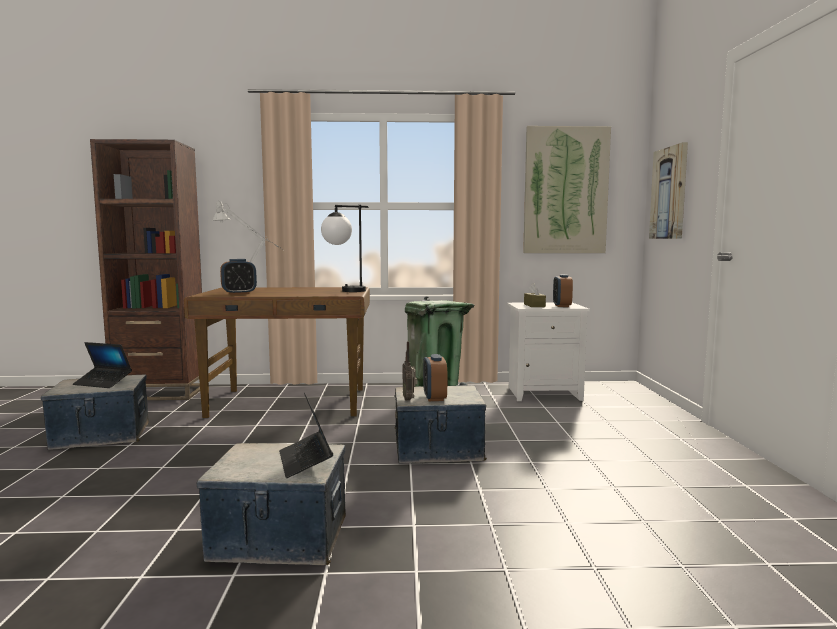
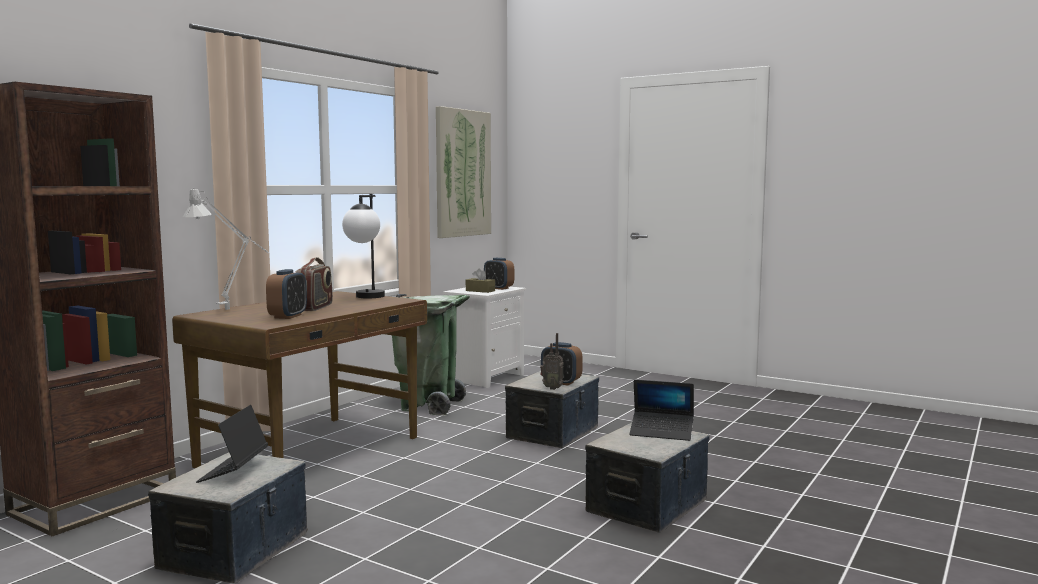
camera: 55 degrees left, 0 degrees up
(103, 383) = (233, 471): laptop -> laptop turned 135 degrees clockwise
(284, 292) = (315, 307): none -> radio
(669, 193) = (549, 180): picture -> none

